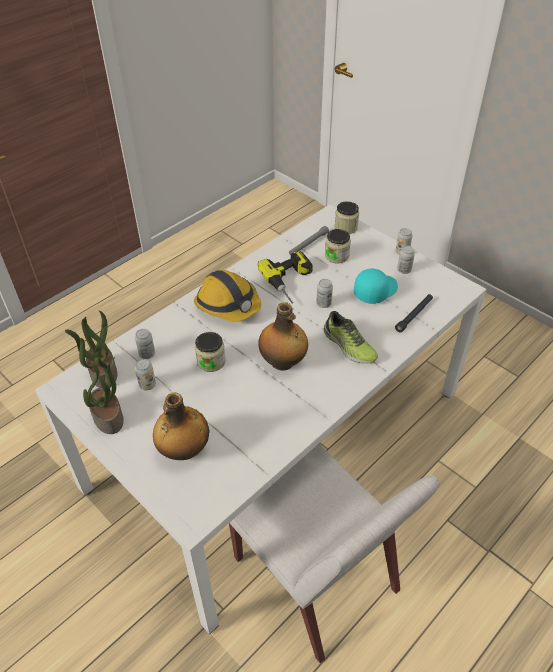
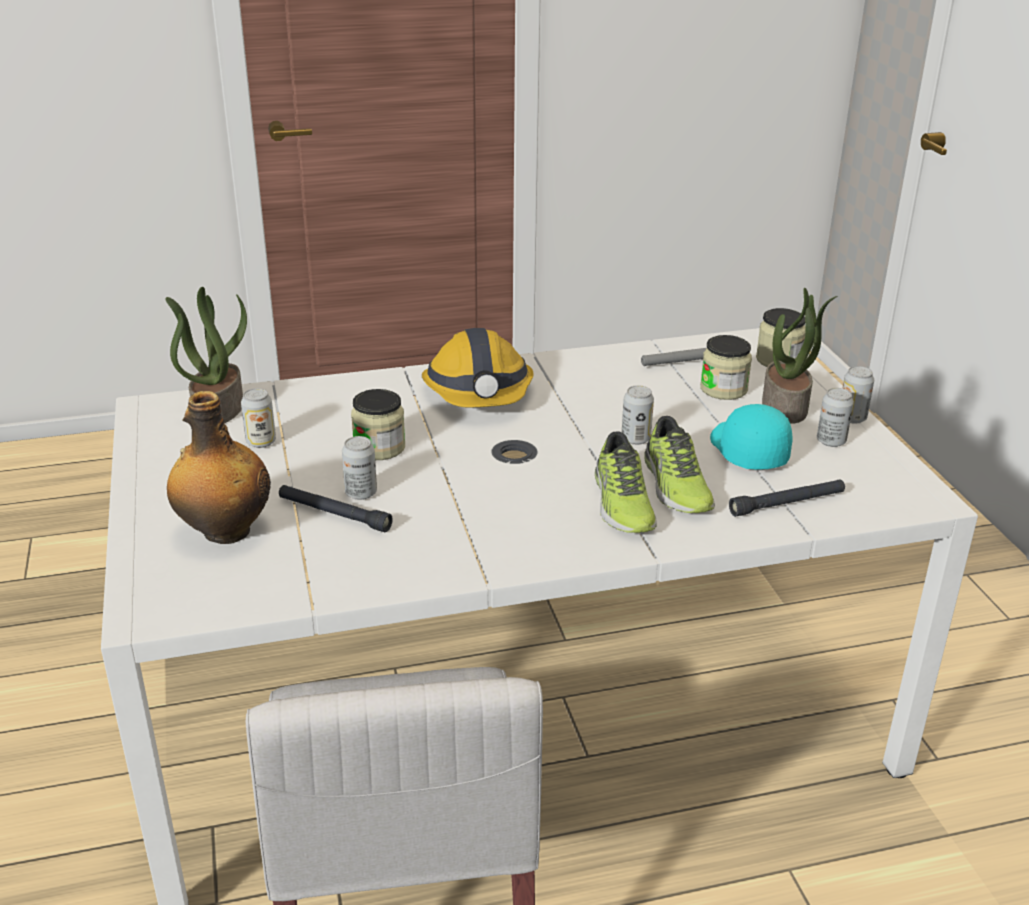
camera: 30 degrees right, 15 degrees down
(109, 417) = (170, 458): potted plant -> potted plant (786, 407)
(147, 354) = (299, 409): can -> can (361, 493)
(227, 414) = (334, 514): none -> black flashlight
(283, 363) = (488, 486): bottle -> none
(292, 282) = (611, 397): power drill -> none
(362, 325) = (675, 485): none -> shoe
(375, 290) = (746, 450): turquoise cap -> turquoise cap turned 90 degrees counterclockwise

